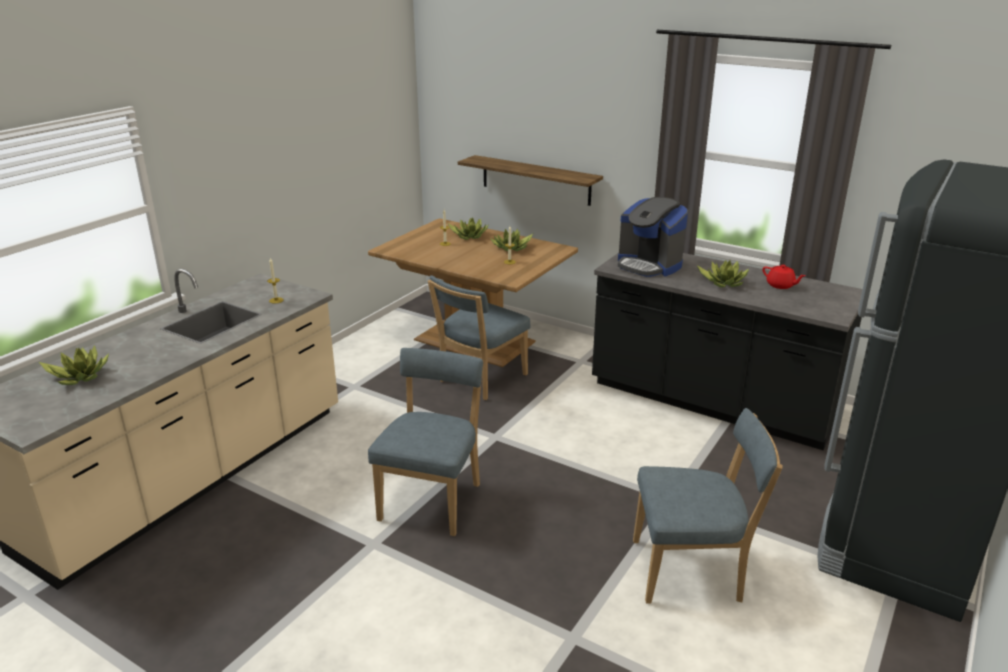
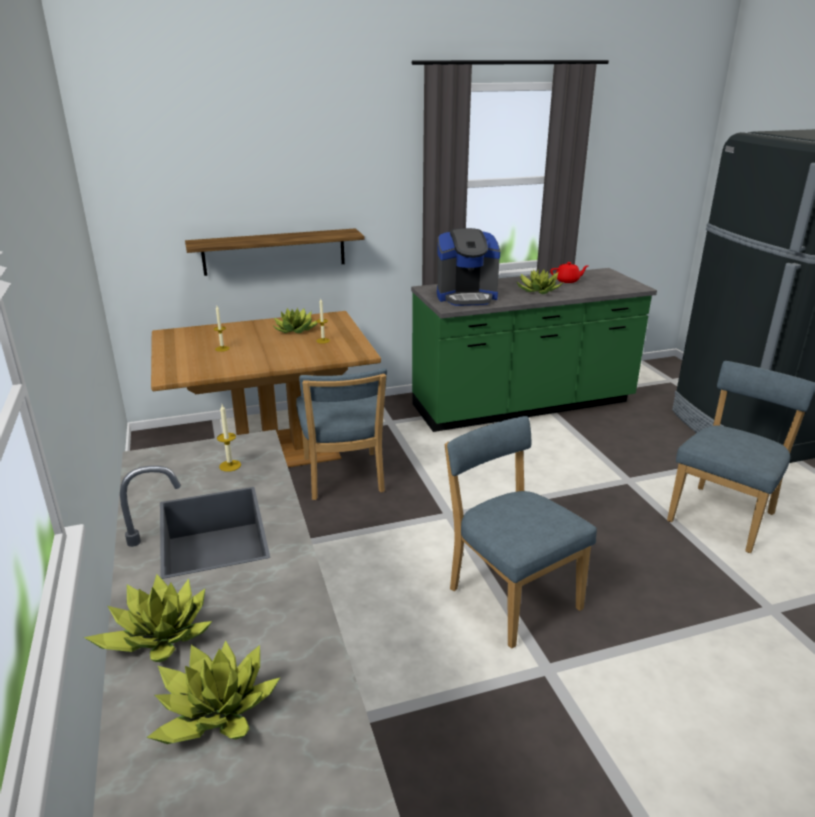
camera: 50 degrees left, 0 degrees up
(469, 236) = (229, 334): potted plant -> potted plant (158, 635)
(711, 403) = (523, 406): black counter -> green counter

